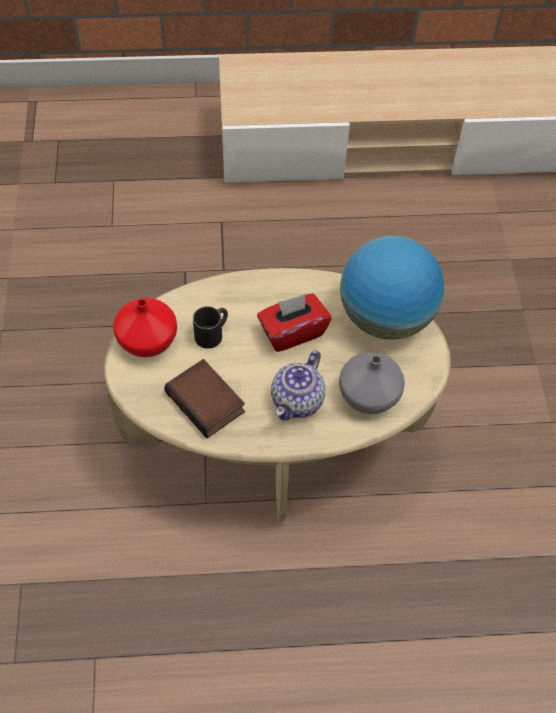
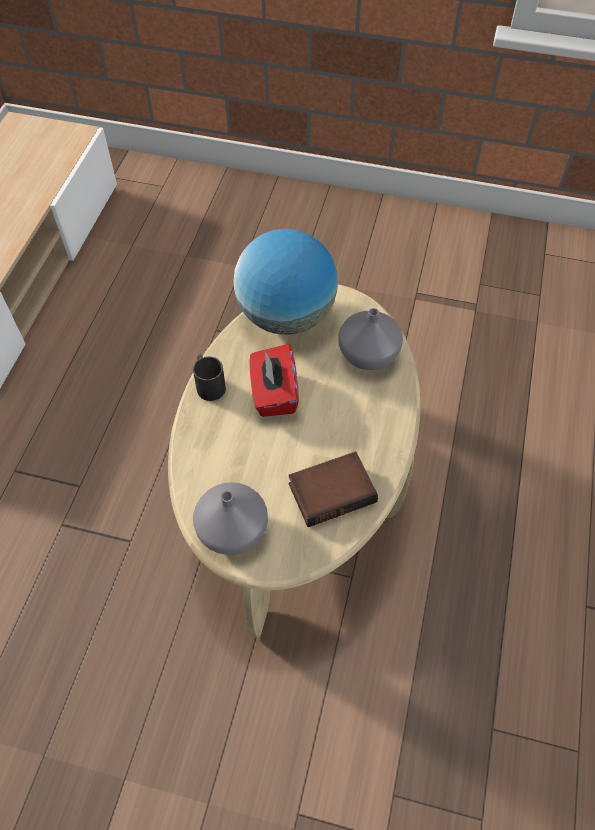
camera: 70 degrees left, 0 degrees up
(149, 341) = (233, 529): red vase -> grey vase
(212, 333) = (247, 464): black mug -> black mug (208, 384)
(298, 400) = (355, 411): teapot -> none

